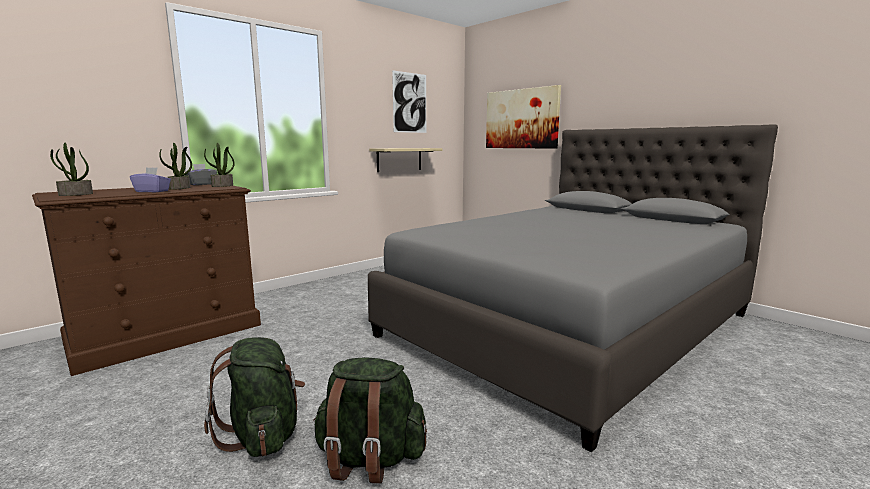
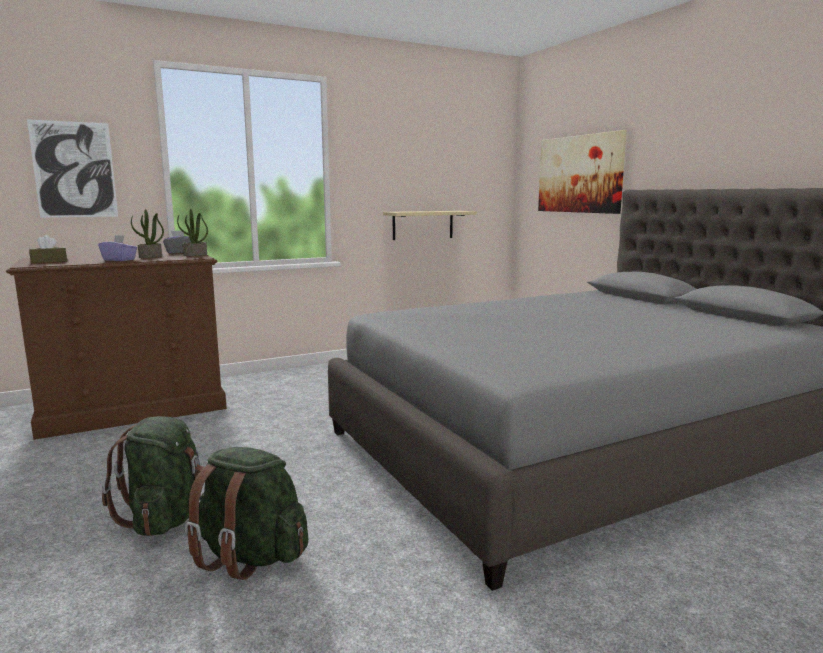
camera: 15 degrees right, 0 degrees up
(75, 194) = (49, 261): potted plant -> brown tissue box
(410, 103) = (439, 155): picture -> picture (74, 170)

